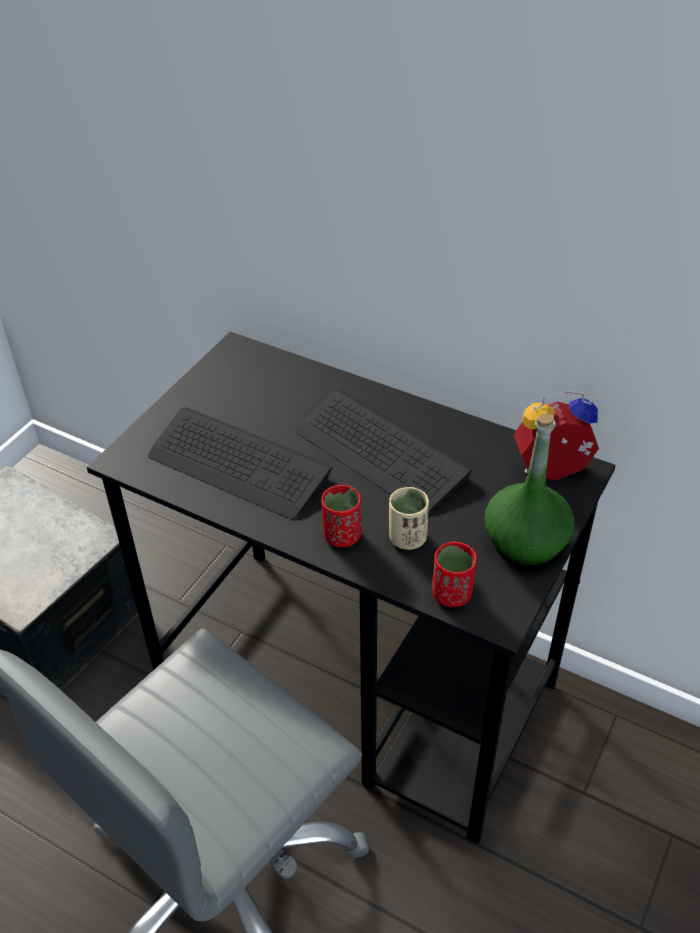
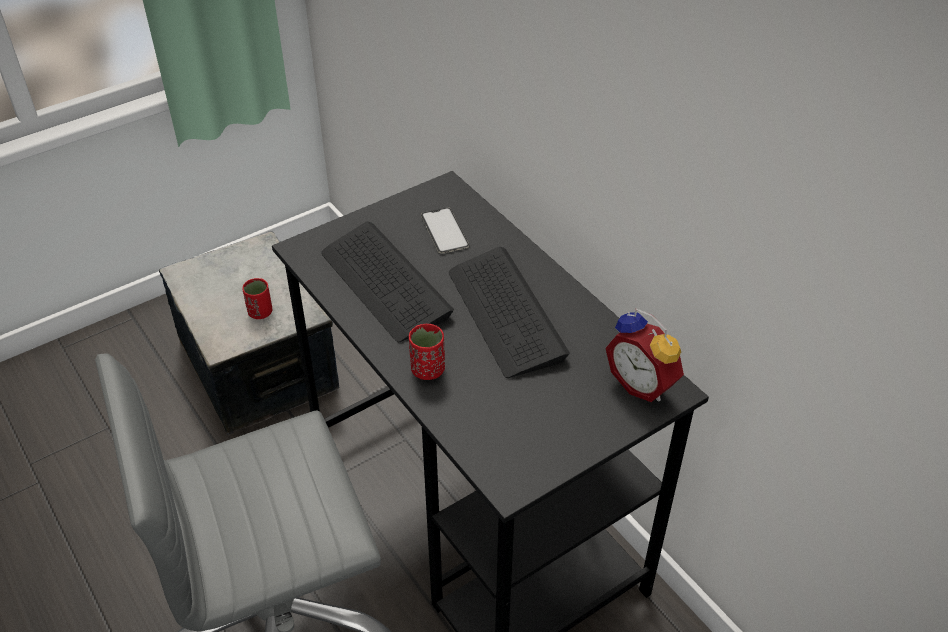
camera: 25 degrees right, 0 degrees up
(264, 392) = (444, 231): none -> phone
(407, 538) = (479, 391): beige cup -> none
(452, 594) = (483, 451): red cup -> red cup (260, 312)
(525, 542) = (576, 432): green bottle -> none
(552, 473) = (643, 383): alarm clock -> alarm clock turned 150 degrees counterclockwise

